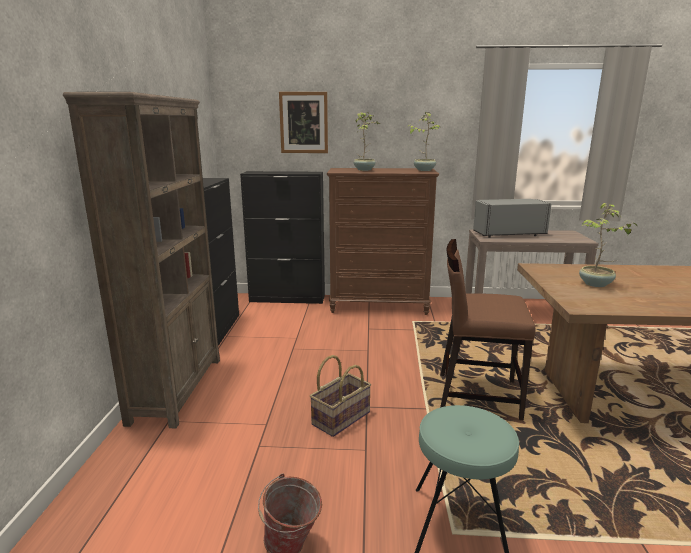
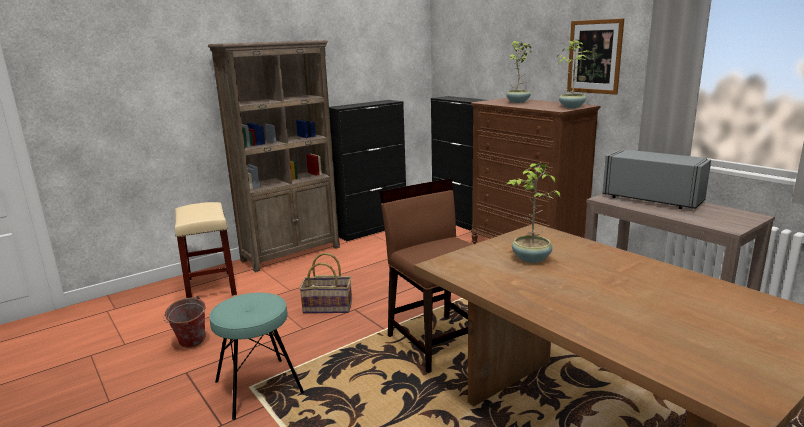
camera: 50 degrees right, 0 degrees up
(156, 475) = (211, 287): none -> beige stool
(303, 123) = (490, 51): picture -> picture (594, 57)

